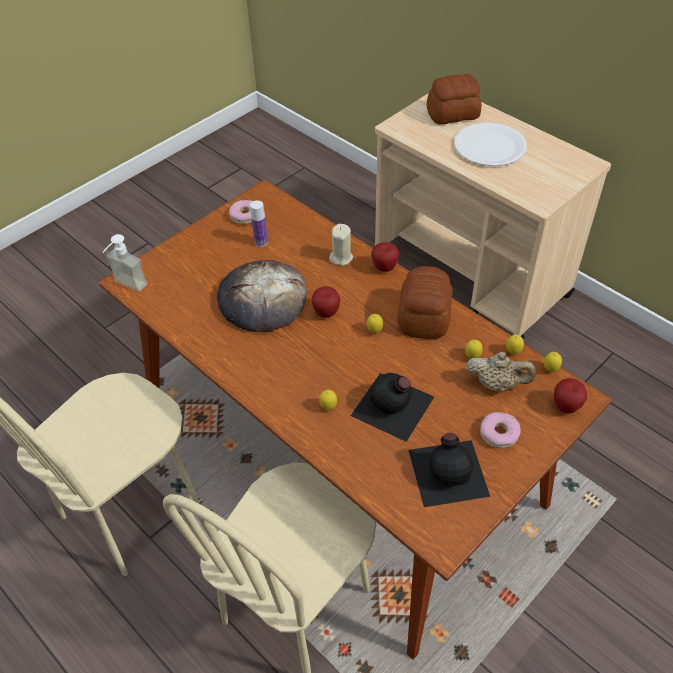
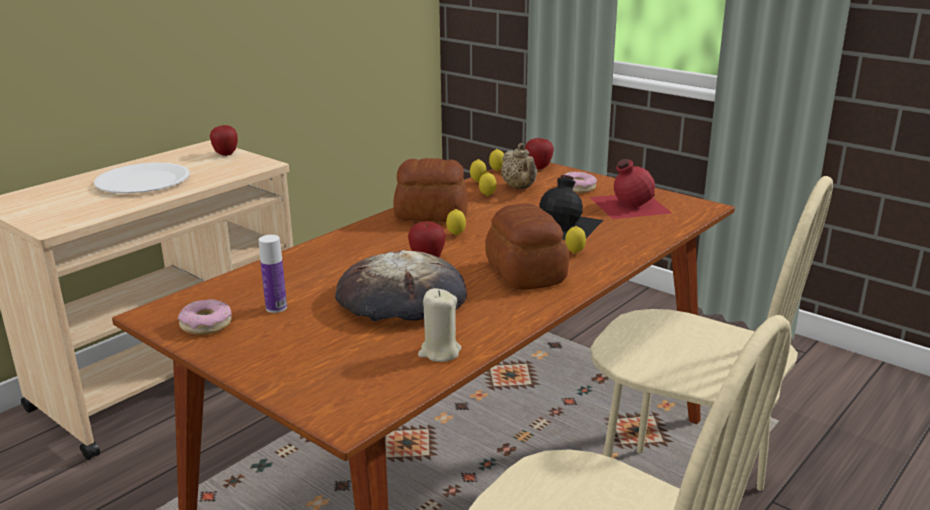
camera: 95 degrees left, 25 degrees down
(126, 287) = (364, 416): soap dispenser -> none
(341, 257) = (324, 255): beige candle -> beige candle (439, 352)
(384, 268) = (349, 232): apple -> apple (226, 154)
(449, 471) = (628, 204): black bottle -> red bottle
(453, 114) = (54, 197): bread -> bread (526, 272)
(497, 384) = (520, 188): beige teapot -> beige teapot turned 150 degrees clockwise

